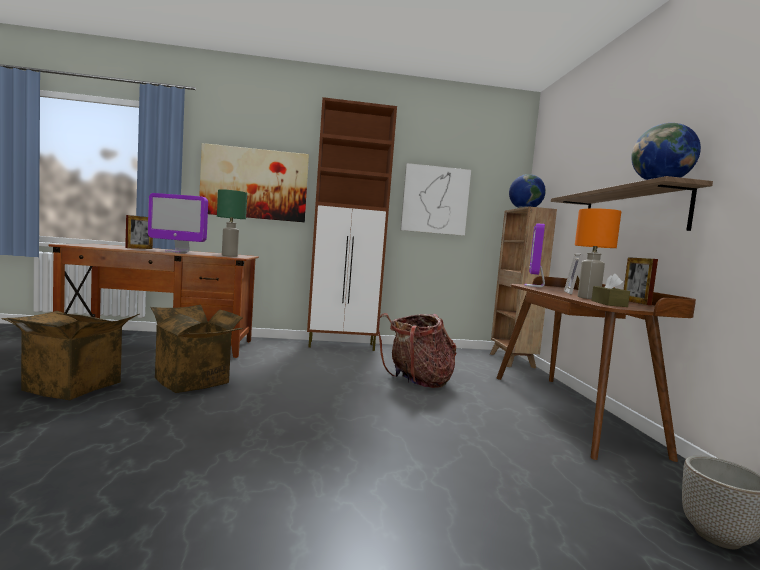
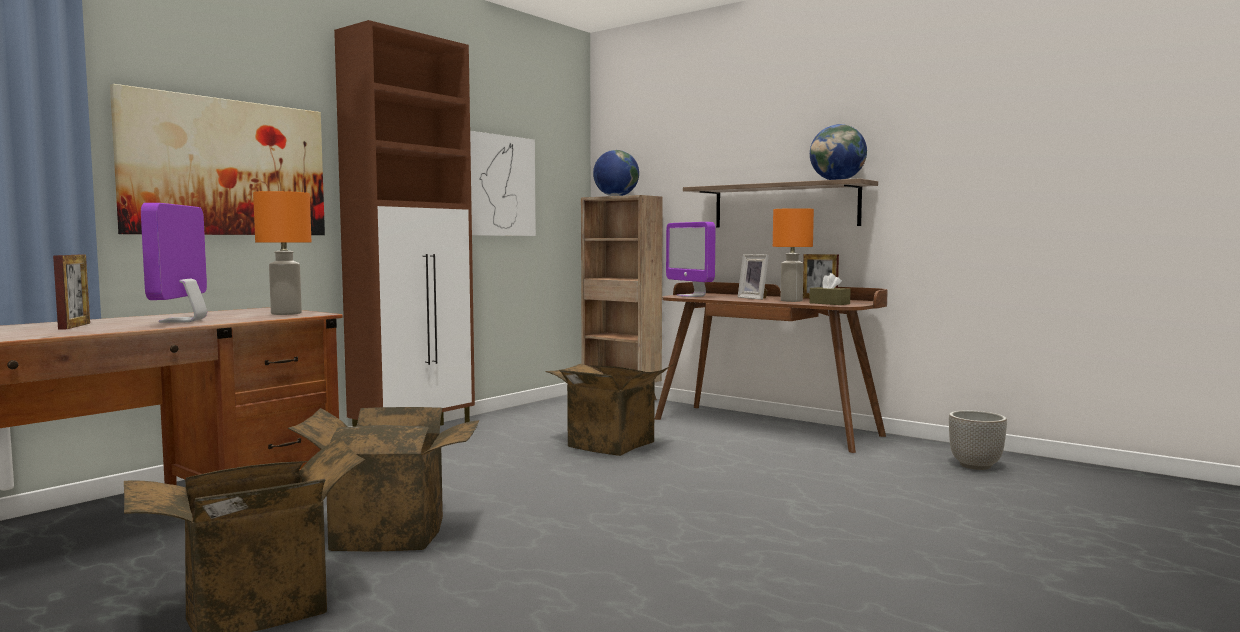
camera: 45 degrees left, 0 degrees up
(177, 252) = (183, 321): monitor -> monitor turned 120 degrees clockwise
(229, 256) = (285, 314): green table lamp -> orange table lamp
(417, 381) = (607, 445): backpack -> cardboard box

